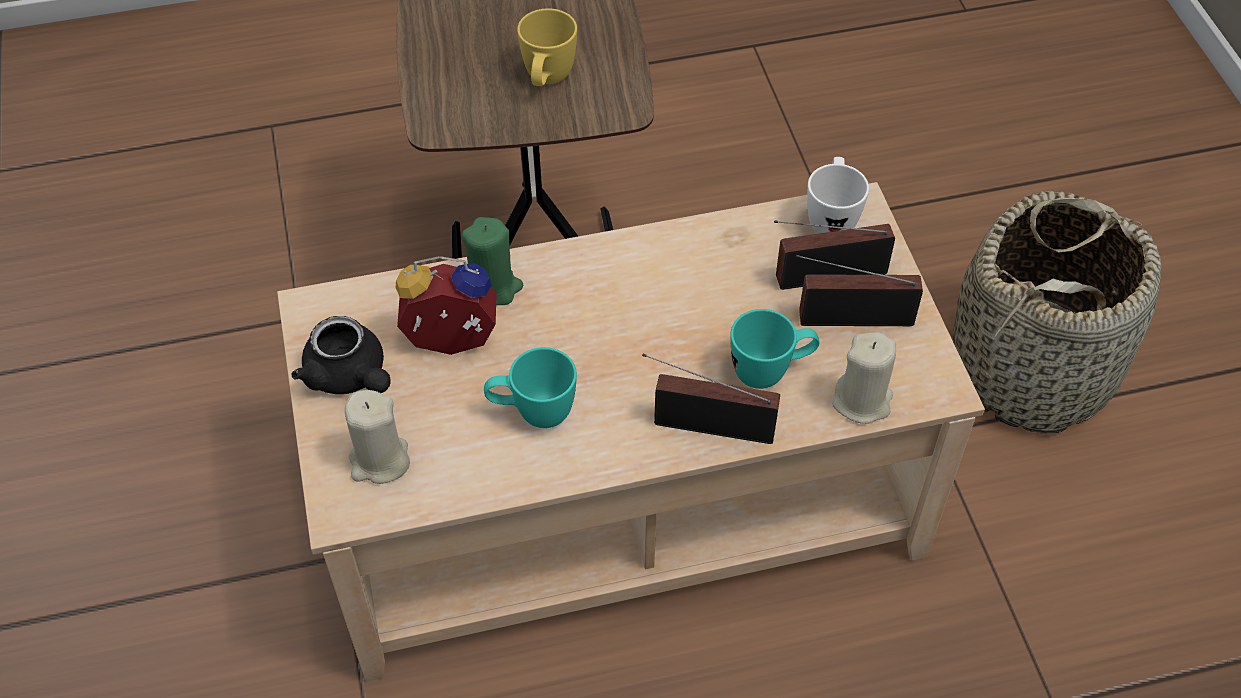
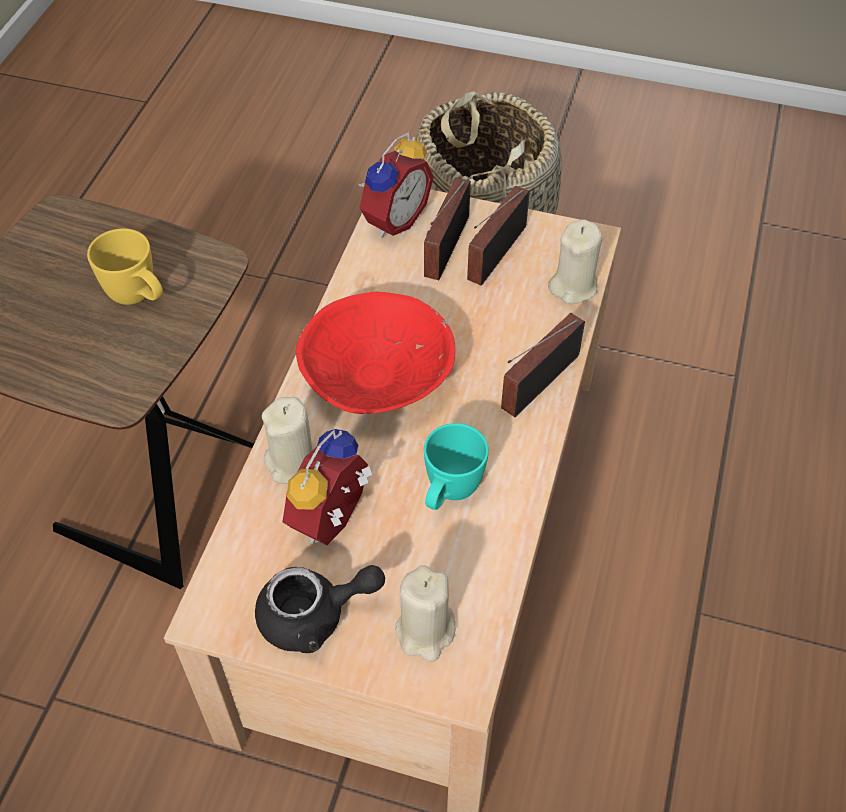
camera: 60 degrees left, 0 degrees up
(493, 287) = (293, 462): green candle -> beige candle
(629, 299) = (378, 376): none -> red bowl
(771, 371) = (511, 324): turquoise mug -> none
(831, 218) = (392, 219): white mug -> alarm clock

